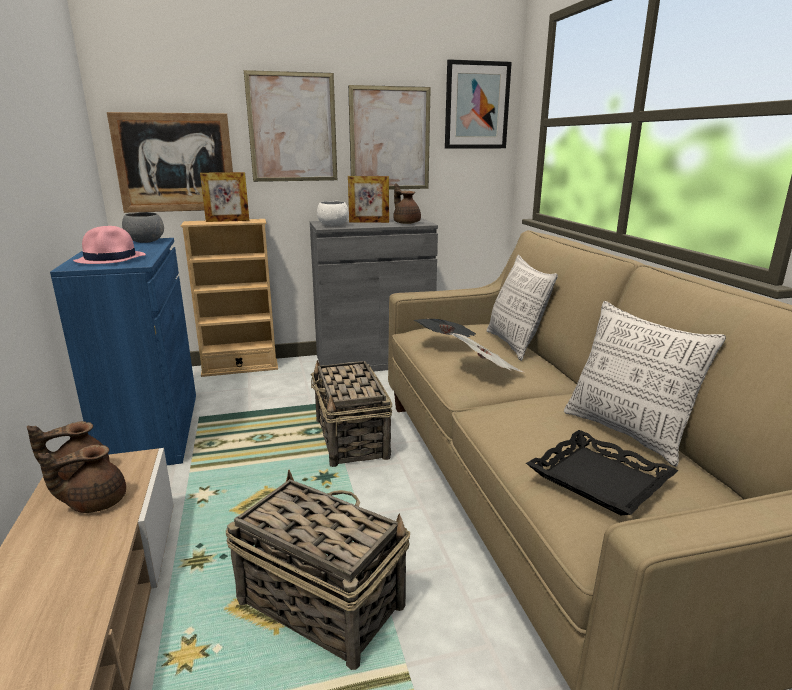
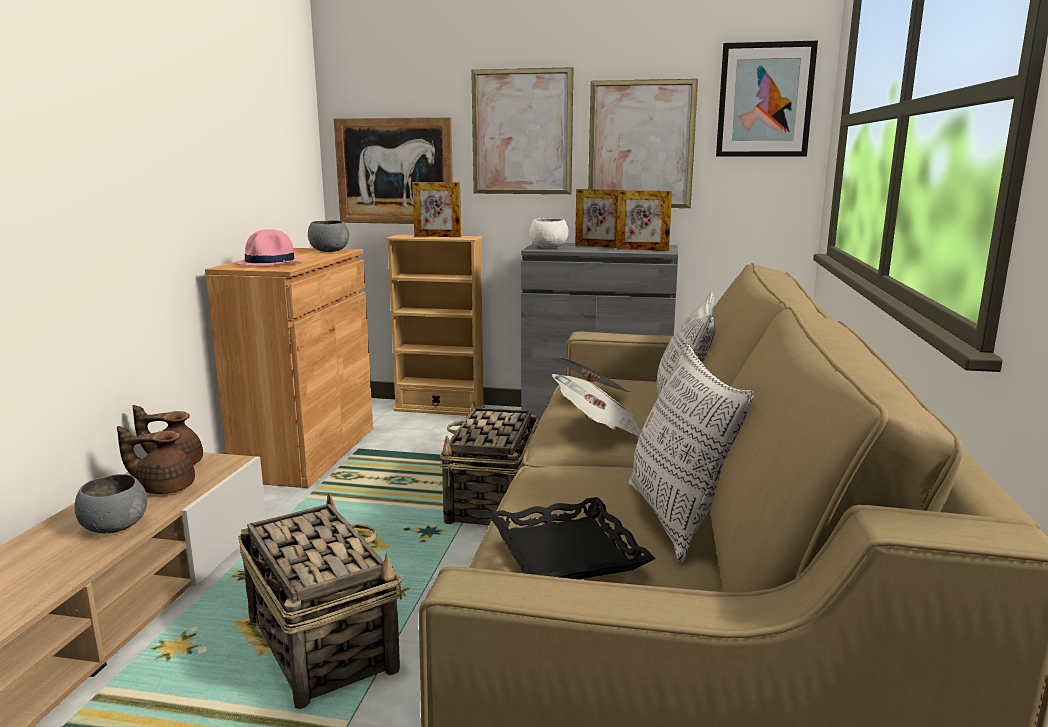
camera: 25 degrees right, 5 degrees down
(81, 560) = (114, 527): none -> grey bowl
(152, 430) = (307, 452): blue cabinet -> brown cabinet
(406, 223) = (642, 249): brown teapot -> picture frame

